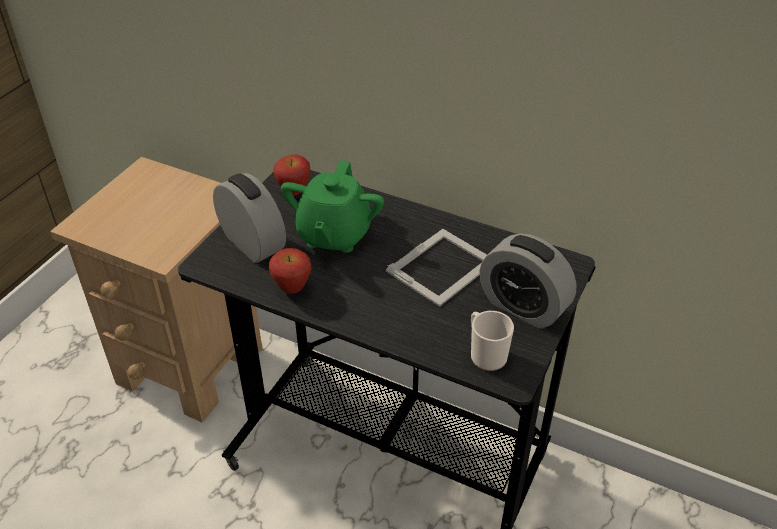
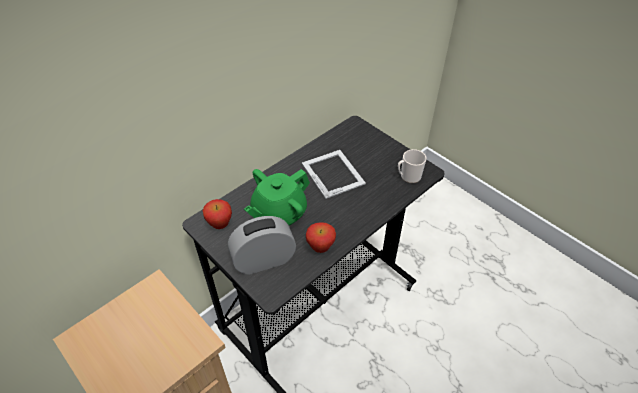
camera: 70 degrees left, 5 degrees up
(334, 235) = (279, 214): green teapot -> green teapot turned 105 degrees clockwise
(523, 306) = (379, 151): alarm clock -> none

